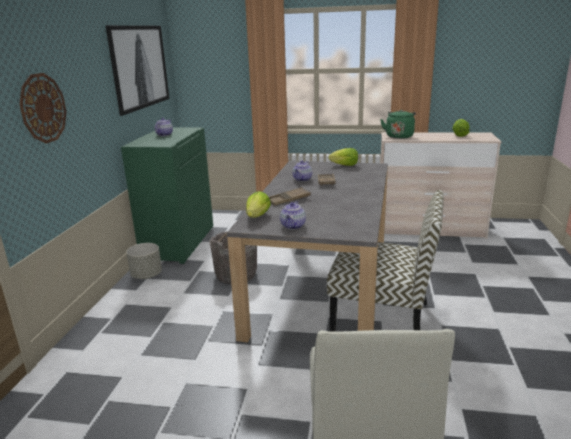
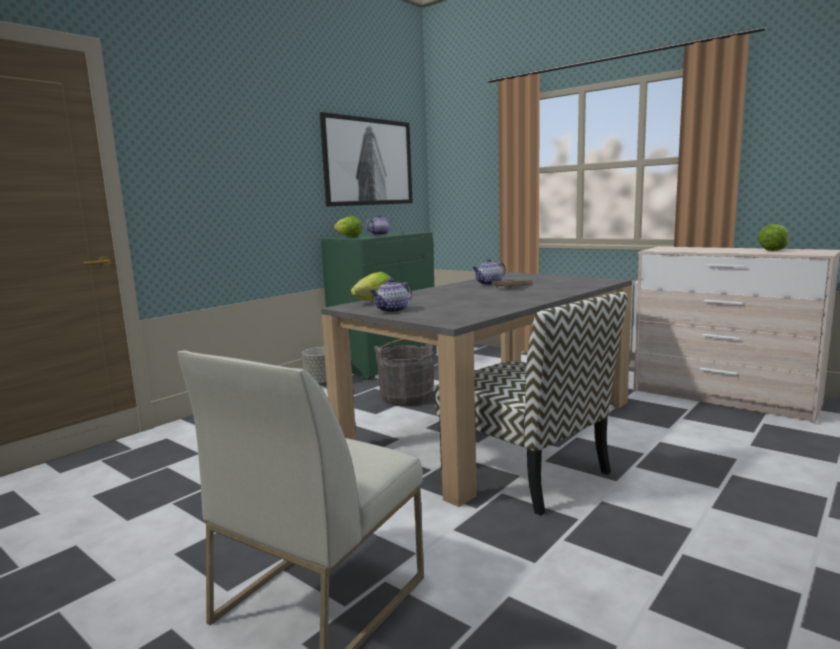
camera: 30 degrees right, 10 degrees down
(43, 108) = (214, 178): wall clock -> none
(288, 200) = (436, 295): brown tray -> none
(345, 165) = (568, 278): lettuce -> lettuce (348, 236)
(399, 136) = (673, 249): green kettle -> none

